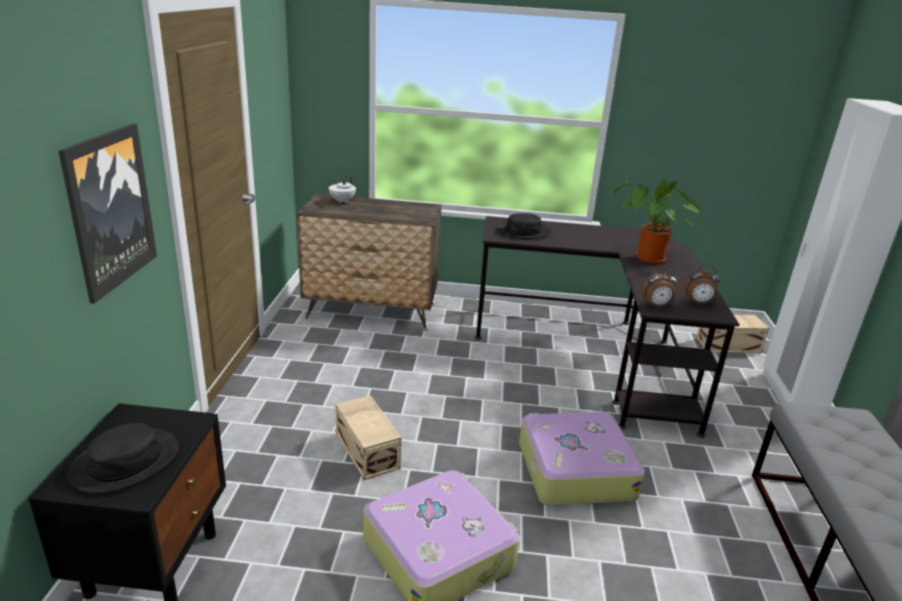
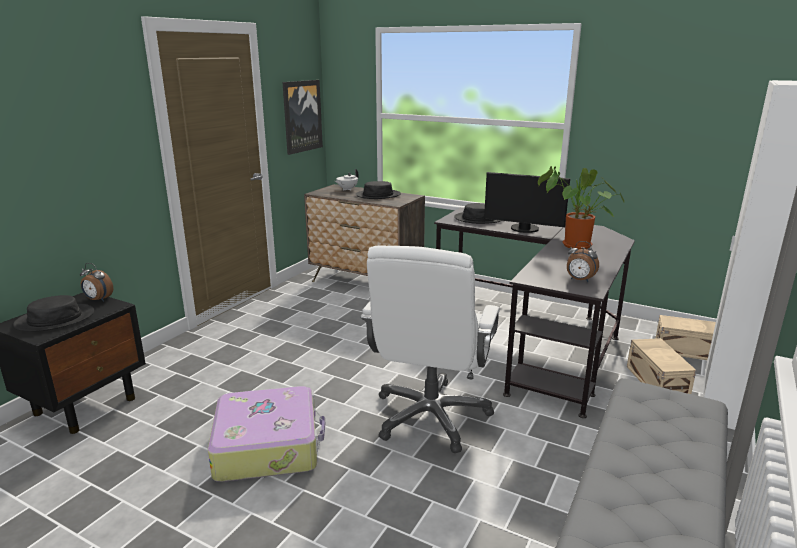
camera: 25 degrees right, 5 degrees down
(110, 210) = (92, 156): picture -> picture (302, 116)
(367, 449) = (279, 370): beige storage box -> beige storage box (657, 381)
(389, 208) = (378, 195): none -> black hat
(574, 470) = (431, 416): suitcase -> white office chair
(581, 242) = (524, 229): none -> monitor
(656, 306) = (532, 277): alarm clock -> alarm clock (98, 300)

